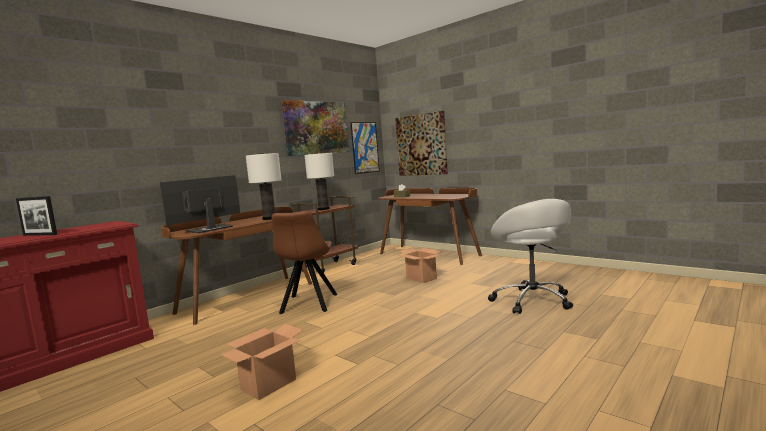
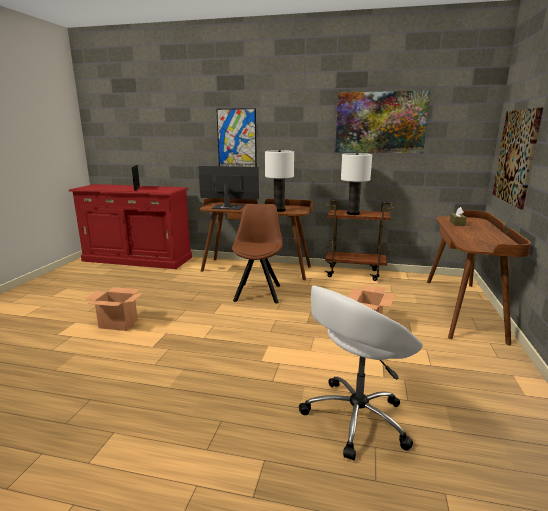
camera: 60 degrees right, 10 degrees up
(308, 304) = (258, 293): brown chair -> brown chair turned 120 degrees clockwise
(365, 147) = (456, 149): picture -> picture (237, 139)

